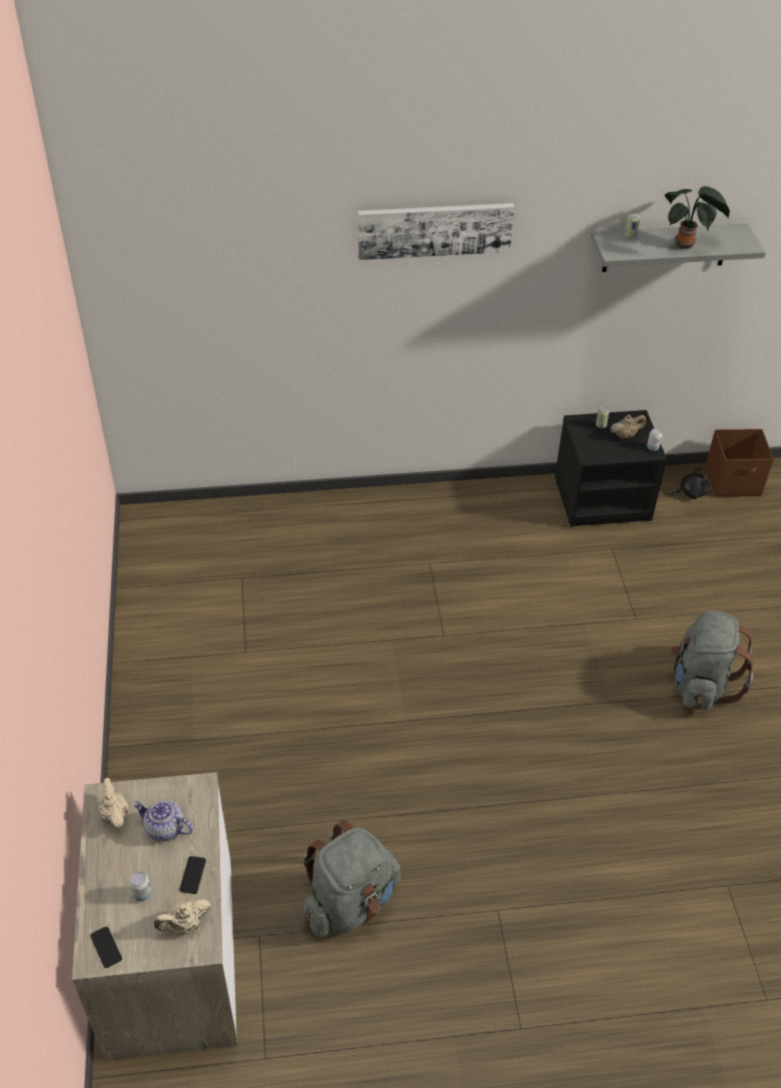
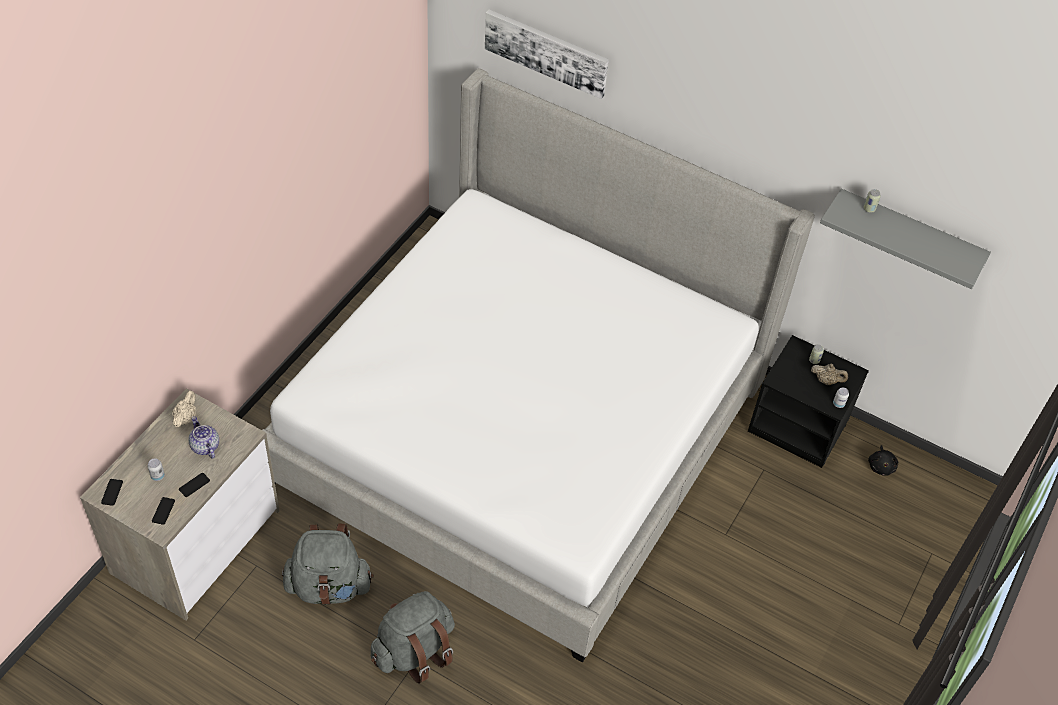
camera: 35 degrees right, 5 degrees up
(185, 925) = (163, 511): beige teapot -> phone
(388, 639) = (522, 429): none -> bed
(434, 229) = (705, 122): picture -> picture (546, 52)
(686, 245) = (909, 242): potted plant -> none
(690, 492) = (881, 466): black plush toy -> black plush toy turned 75 degrees clockwise
(700, 684) = (724, 615): grey backpack -> grey backpack (414, 651)
(733, 481) = (931, 480): brown storage box -> none

